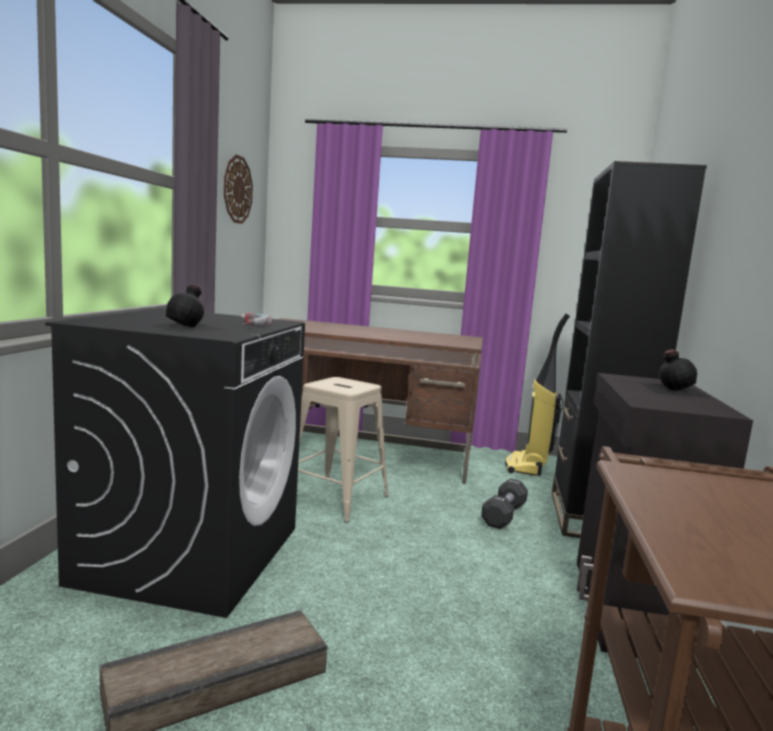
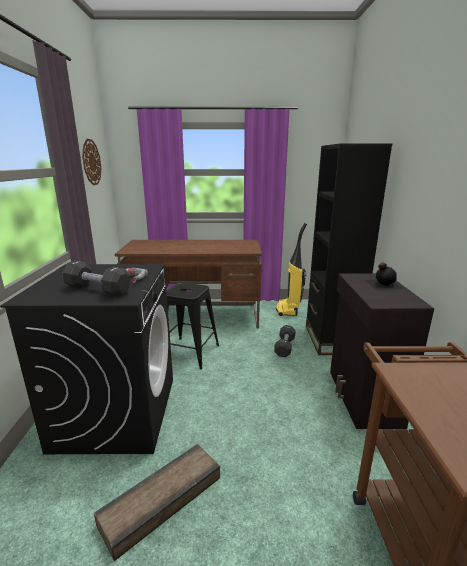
camera: 10 degrees left, 10 degrees up
(188, 327) = (98, 290): black bottle -> black dumbbell
(336, 498) = (190, 352): beige stool -> black stool

